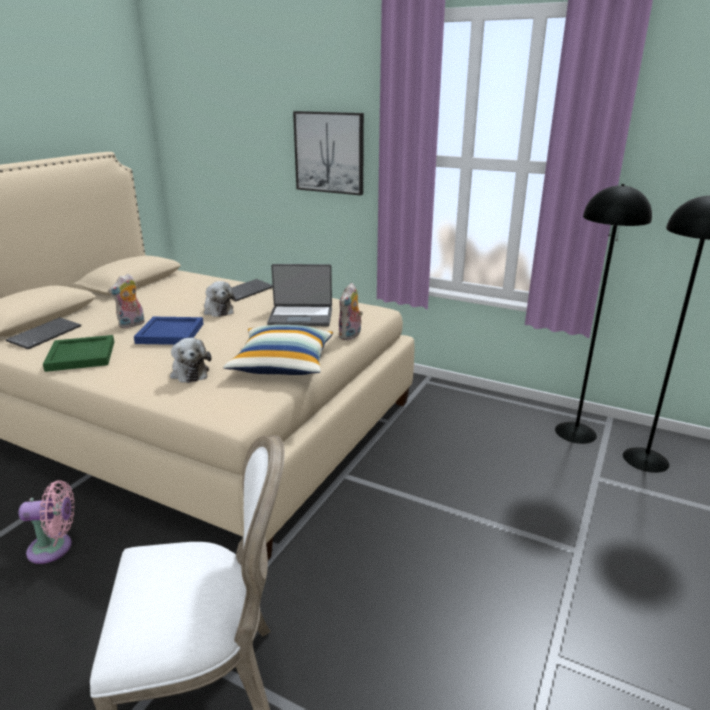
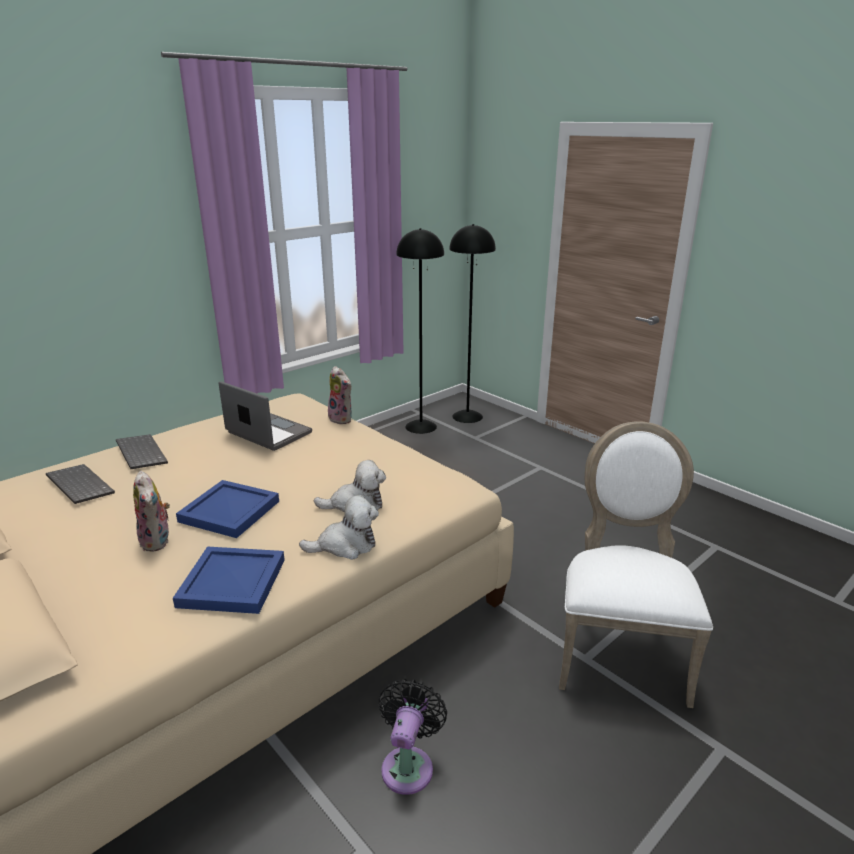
camera: 70 degrees left, 0 degrees up
(45, 334) = (99, 624): keyboard -> keyboard (78, 485)
(54, 548) = (409, 764): pink fan -> black fan
(80, 355) = (230, 583): green tray -> blue tray
(217, 310) = (184, 477): plush toy -> plush toy (345, 545)
(282, 364) = (377, 456): pillow -> none
(301, 317) = (267, 433): laptop -> laptop turned 75 degrees counterclockwise
(329, 152) = (121, 254): picture -> none

